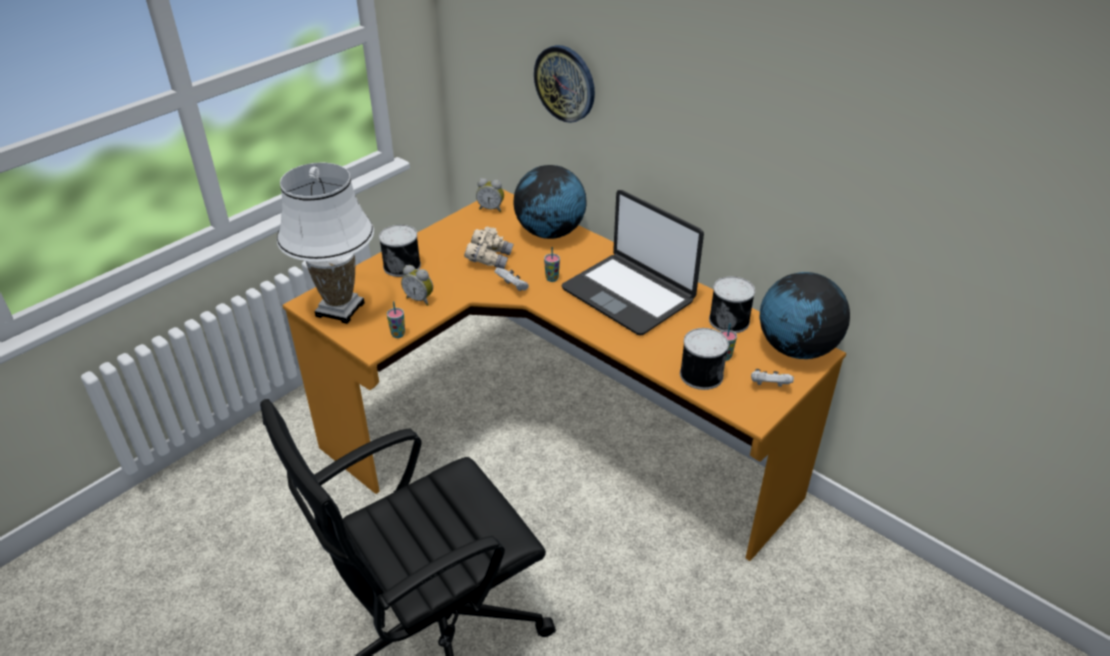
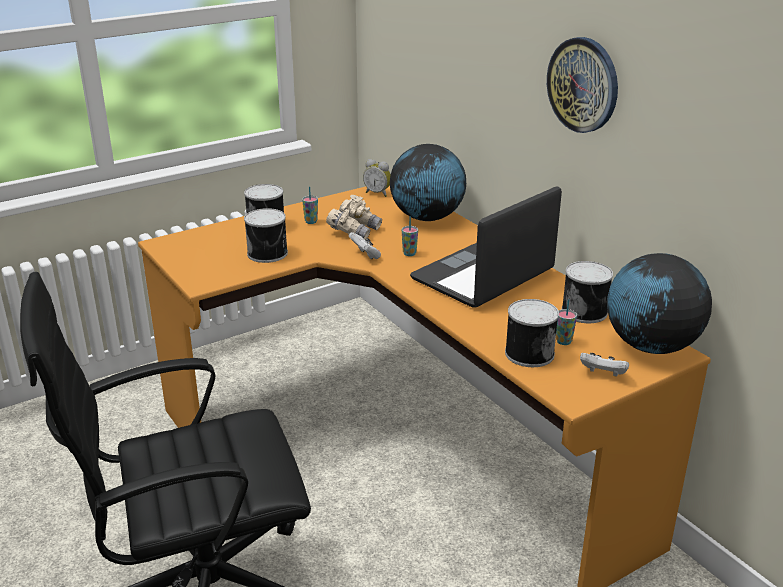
camera: 15 degrees right, 10 degrees down
(340, 309) = (188, 251): white table lamp -> none
(398, 334) = (231, 277): cup -> cup (311, 222)
(420, 299) = (268, 253): alarm clock -> can
(565, 83) = (456, 61): wall clock -> wall clock (583, 85)
(629, 294) = (484, 276): laptop -> laptop turned 75 degrees clockwise

